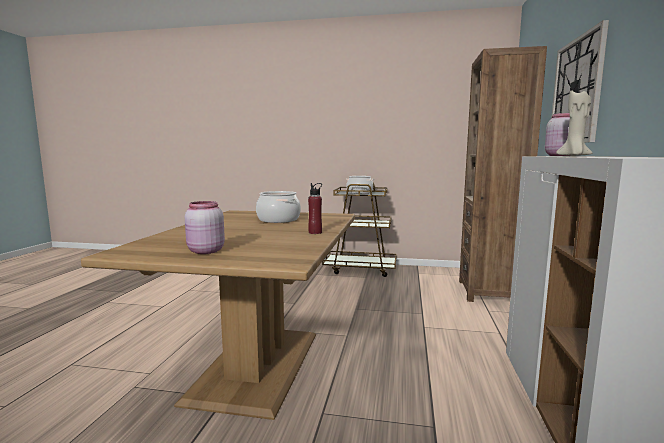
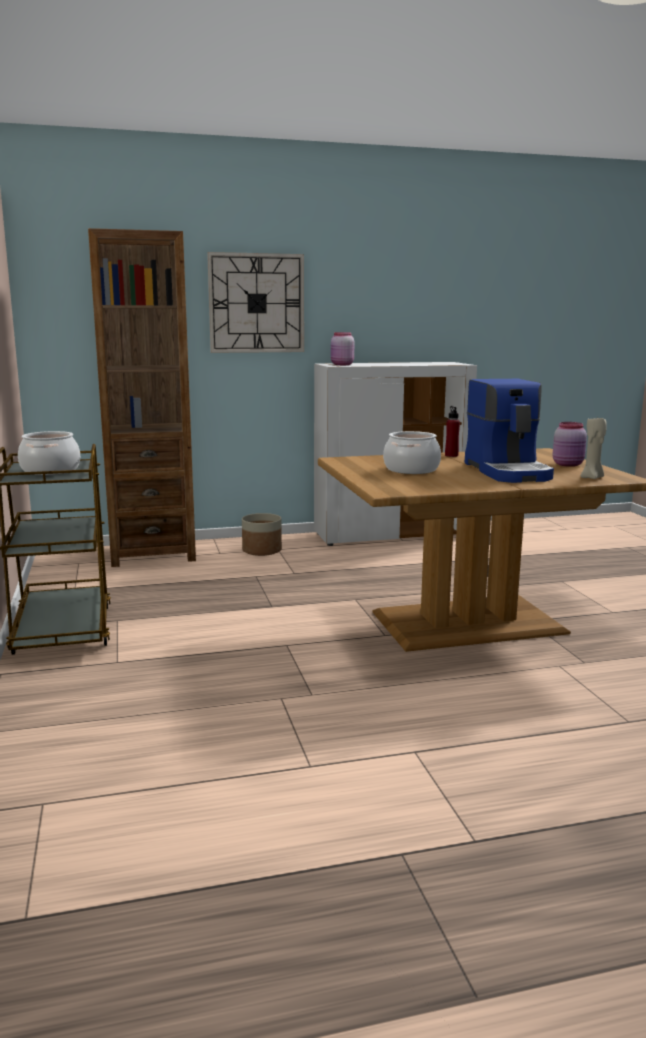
camera: 115 degrees left, 5 degrees up
(225, 233) = (508, 471): none -> coffee machine
(495, 326) = (262, 550): none -> planter
(574, 156) = (386, 364): beige candle -> beige candle (592, 478)

